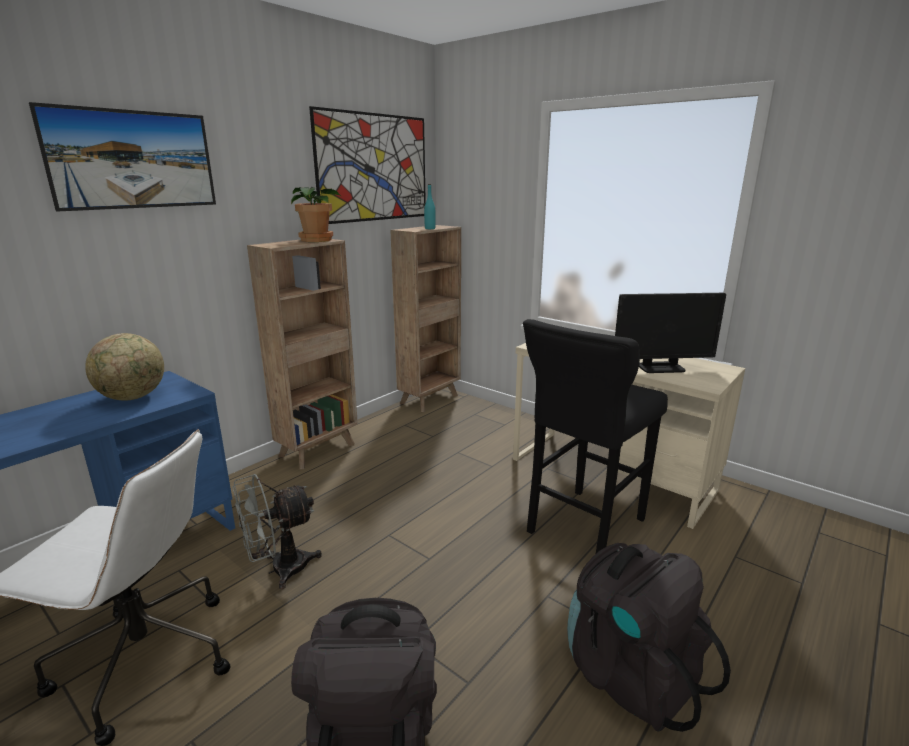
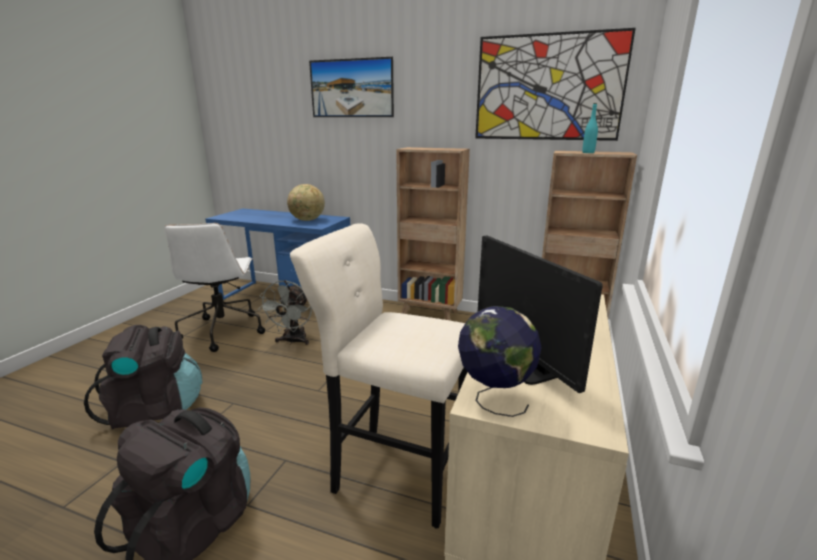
camera: 70 degrees right, 0 degrees up
(279, 570) = (293, 341): grey fan -> grey fan turned 120 degrees counterclockwise
(317, 240) = (450, 149): potted plant -> none
(583, 529) = (393, 473): black stool -> beige stool
(703, 382) = (494, 399): none -> globe

